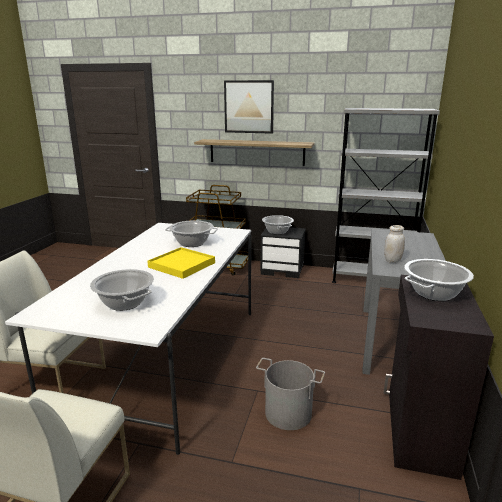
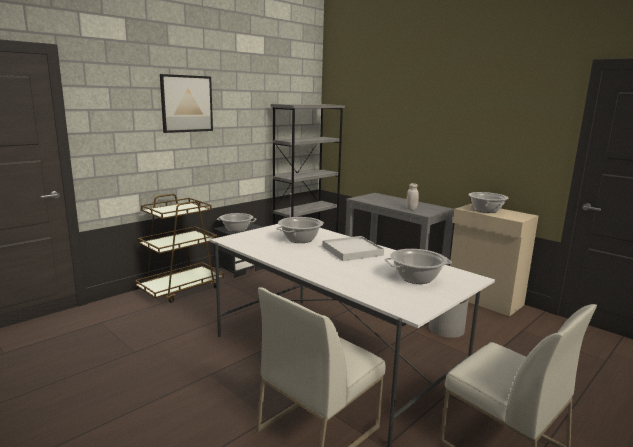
camera: 60 degrees left, 5 degrees down
(182, 265) = (352, 251): yellow tray -> white tray
(256, 152) = (197, 152): shelf -> none
(418, 431) = (484, 300): black cabinet -> beige cabinet

